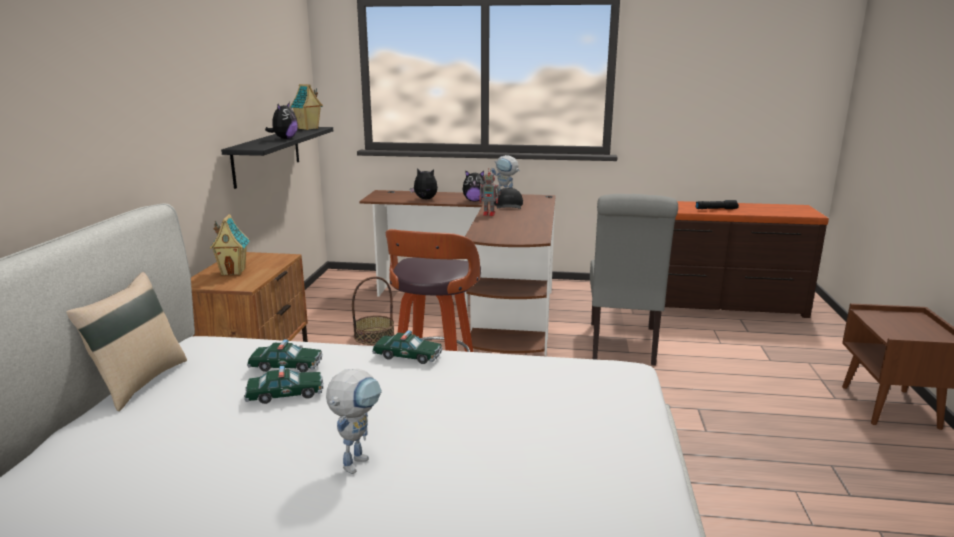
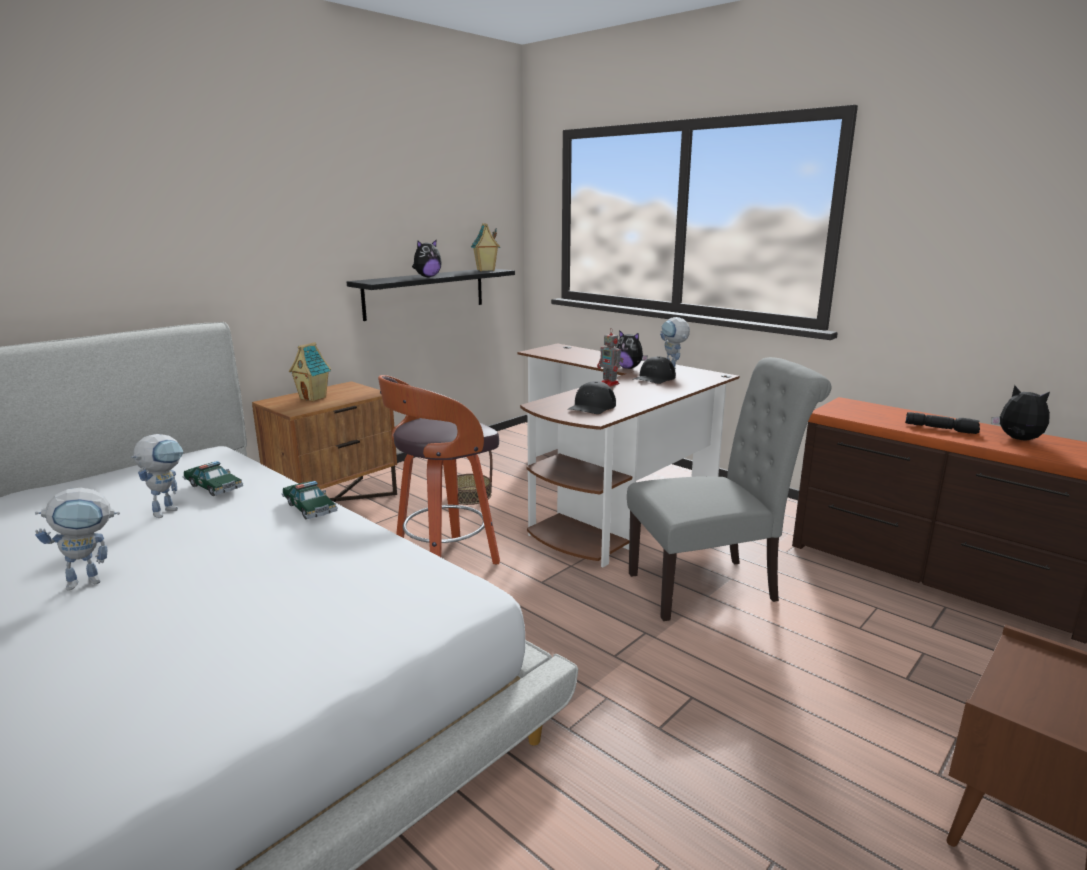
camera: 35 degrees right, 0 degrees up
(138, 382) = (120, 470): beige pillow -> none
(285, 394) = (169, 509): toy car -> toy robot
(425, 199) = (581, 359): plush toy -> plush toy (1018, 440)
(515, 231) = (591, 407): none -> black cap
(622, 346) = (711, 586): grey chair -> grey chair turned 150 degrees counterclockwise

